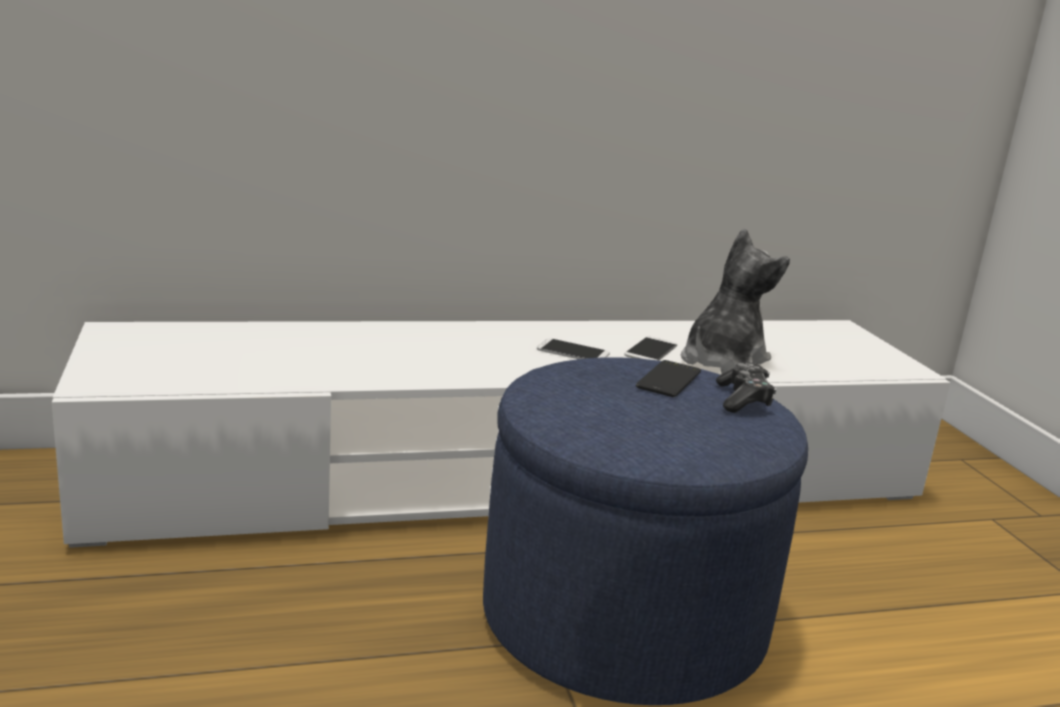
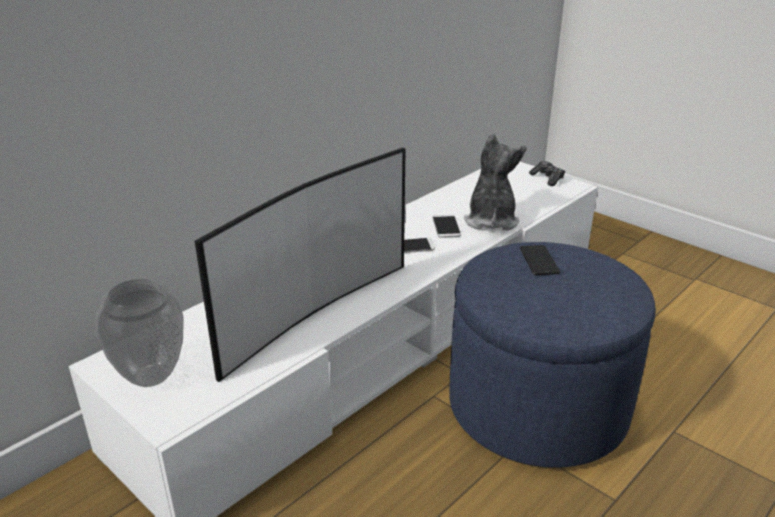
camera: 30 degrees left, 10 degrees up
(133, 351) = (149, 376): none -> vase
(367, 364) = (313, 313): none -> television
(743, 400) = (587, 259): game controller -> game controller (547, 178)

